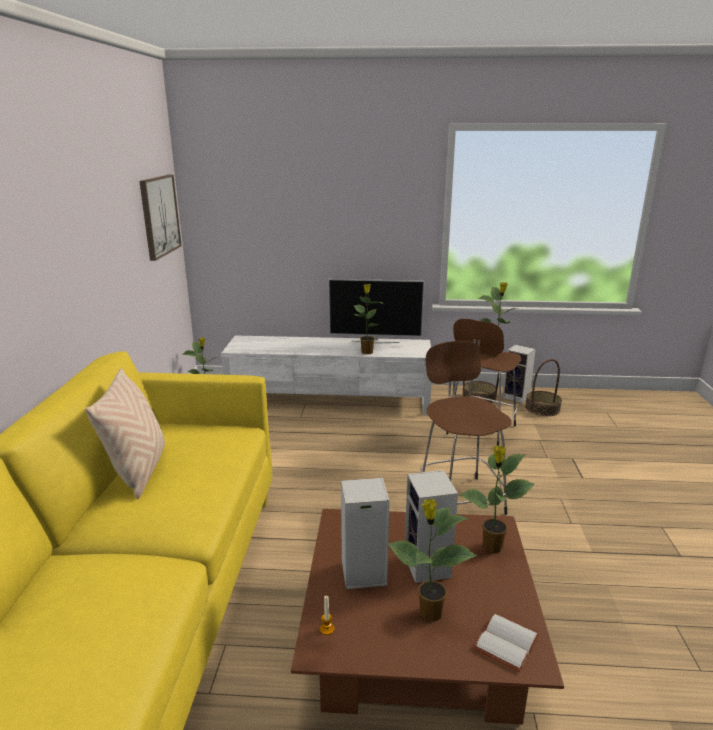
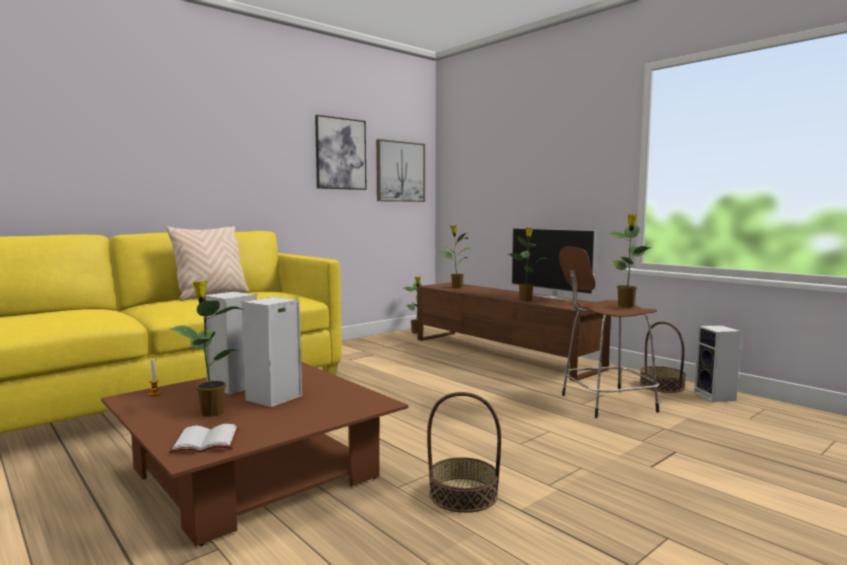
camera: 45 degrees right, 15 degrees down
(118, 211) = (340, 153): none -> picture
(330, 400) = (503, 353): white tv stand -> brown tv stand
(460, 498) = (475, 429): brown stool -> none
(491, 547) = (340, 408): potted plant -> potted plant (456, 287)
(542, 408) = (731, 412): basket -> basket (463, 494)

